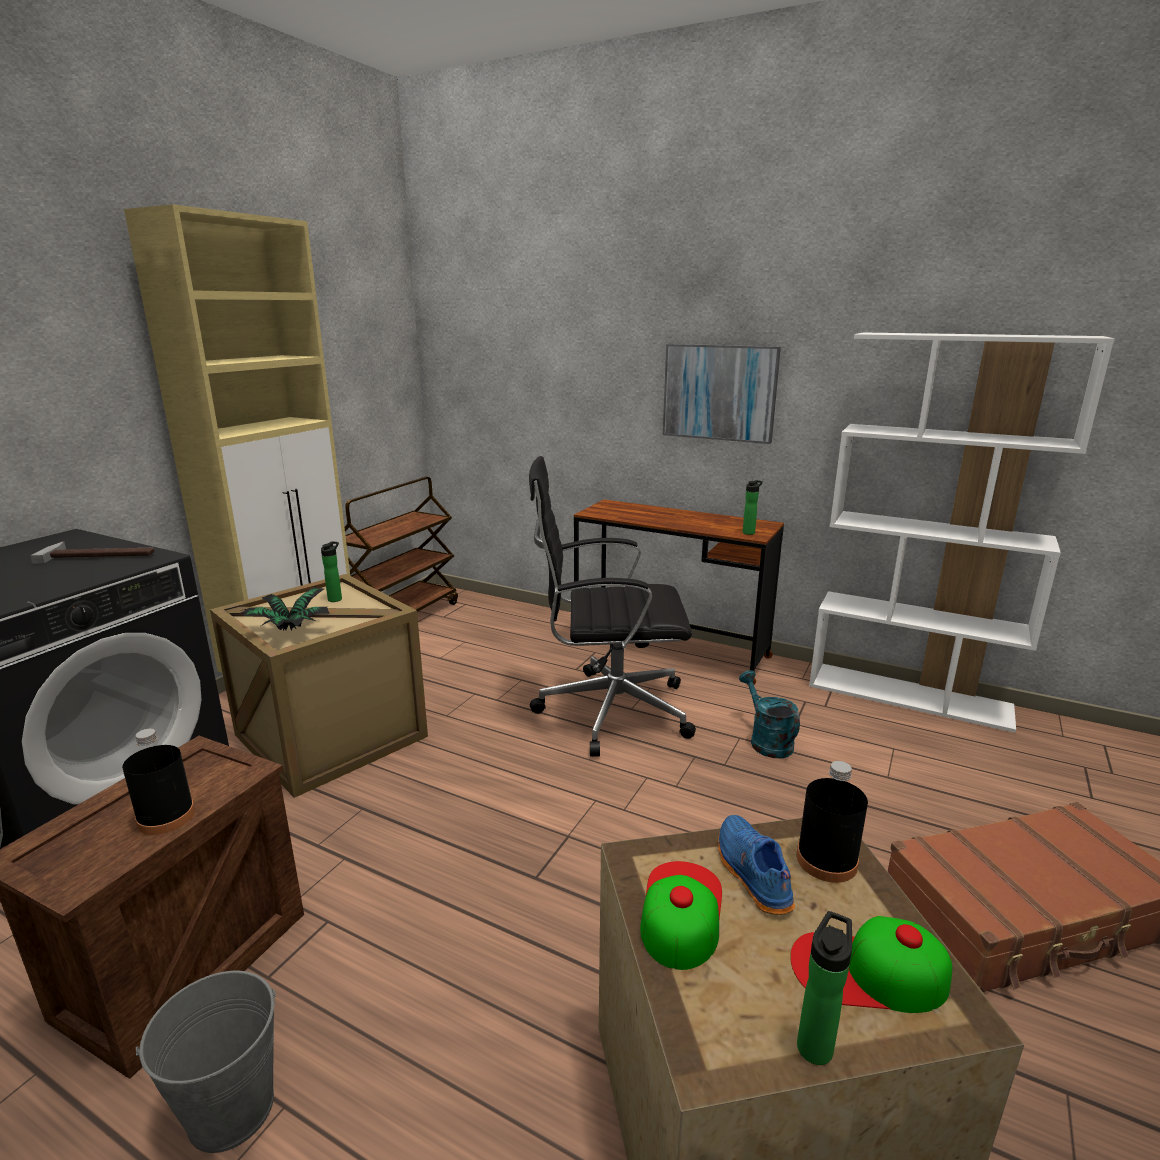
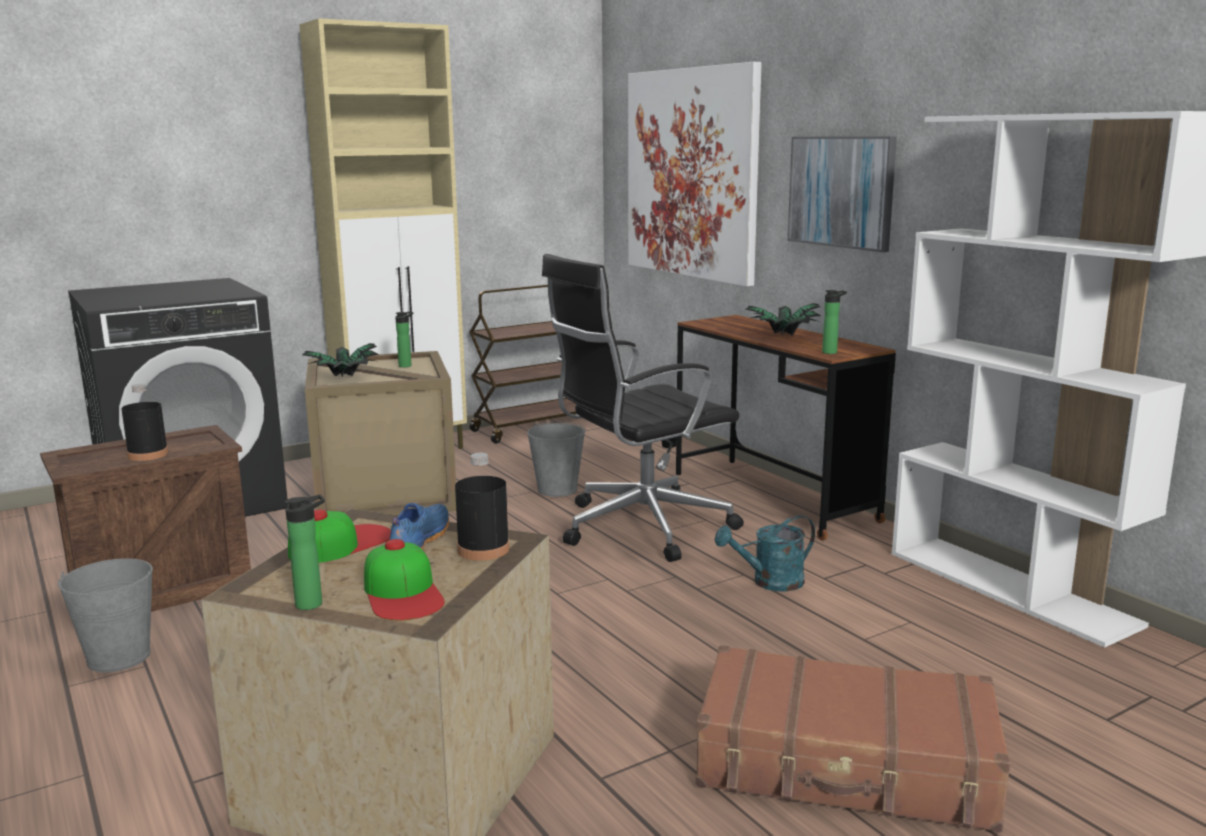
camera: 30 degrees right, 5 degrees down
(101, 555) = (216, 290): hammer -> none
(494, 686) = (557, 489): none -> grey bucket
(539, 374) = (691, 173): none -> picture
(609, 710) = (640, 527): black office chair -> black office chair turned 60 degrees counterclockwise
(685, 521) = (782, 337): none -> potted plant
(766, 740) = (769, 583): turquoise watering can -> turquoise watering can turned 120 degrees counterclockwise
(868, 972) = (403, 592): cap -> cap turned 150 degrees counterclockwise

